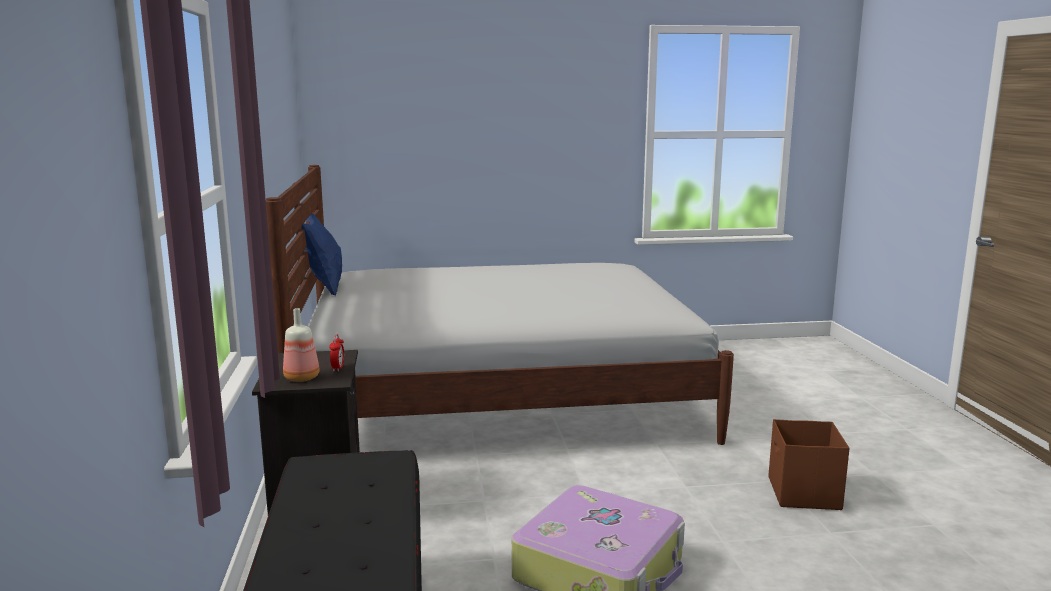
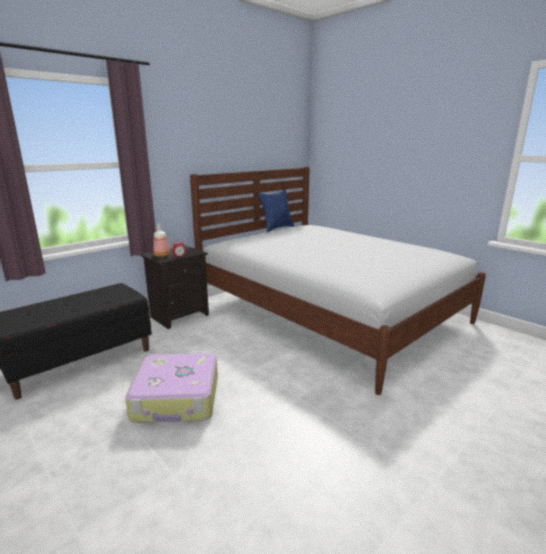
camera: 55 degrees right, 5 degrees up
(803, 494) = (347, 450): brown storage box -> none

